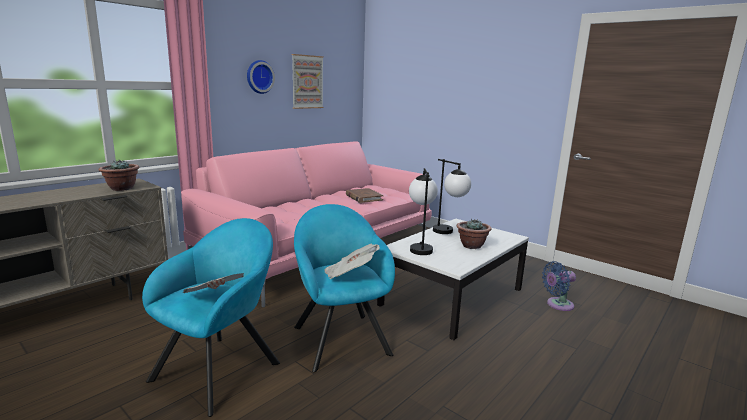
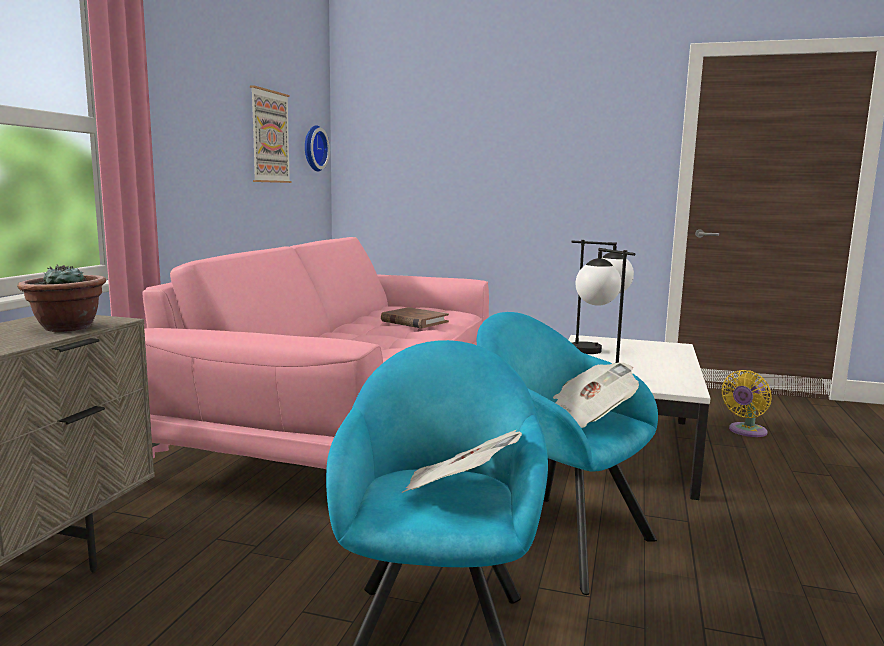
camera: 25 degrees left, 5 degrees down
(259, 77) = (210, 121): wall clock -> wall clock (313, 148)
(471, 246) = (653, 362): potted plant -> none
(557, 305) = (746, 431): blue fan -> yellow fan

